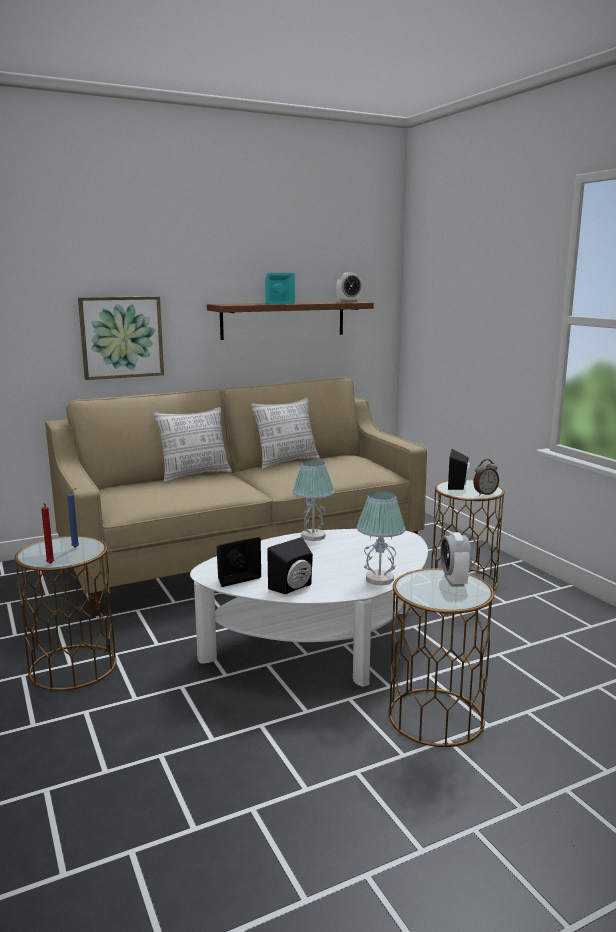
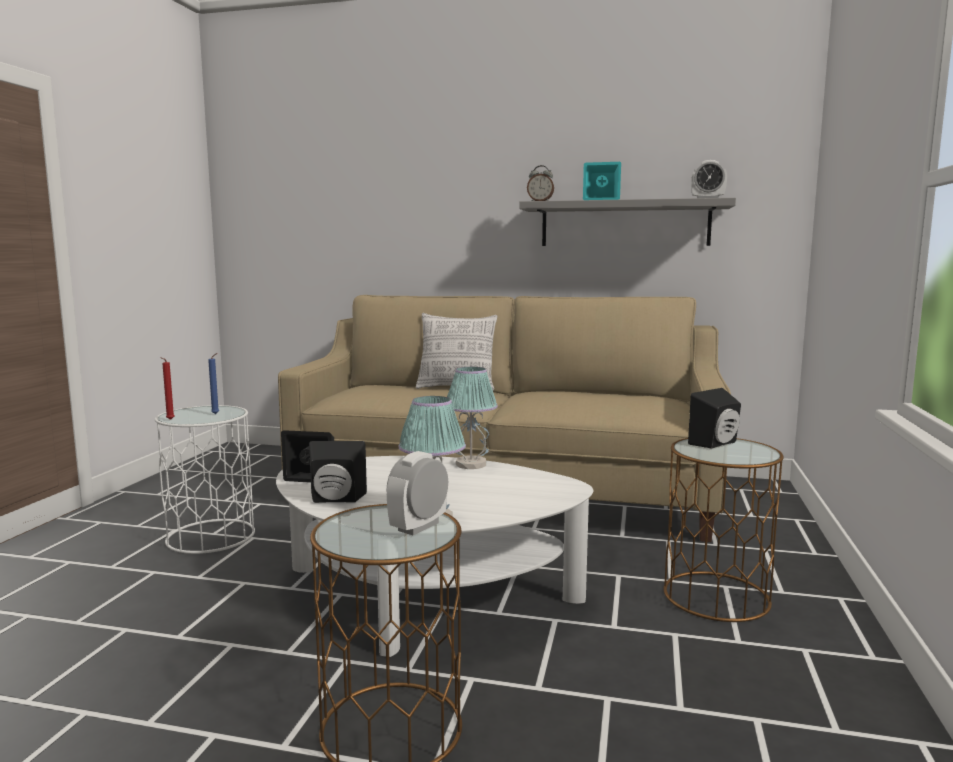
camera: 40 degrees right, 5 degrees down
(73, 666) = (211, 536): brown side table -> white side table
(121, 337) = (434, 239): picture -> none
(283, 320) = (624, 224): brown shelf -> grey shelf
(286, 462) = (571, 391): pillow -> none
(484, 493) = (732, 458): alarm clock -> alarm clock (540, 202)

